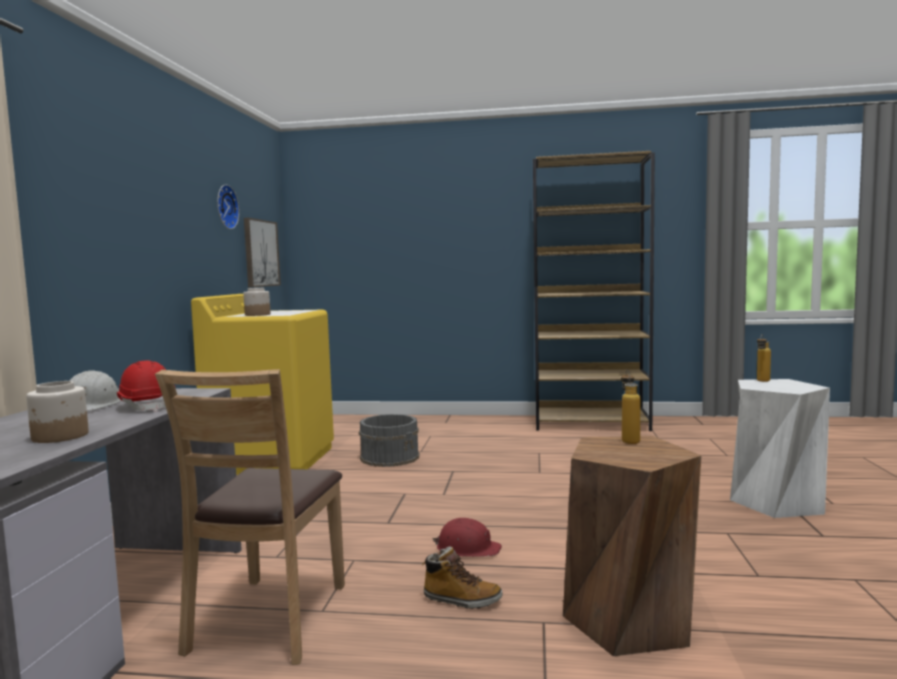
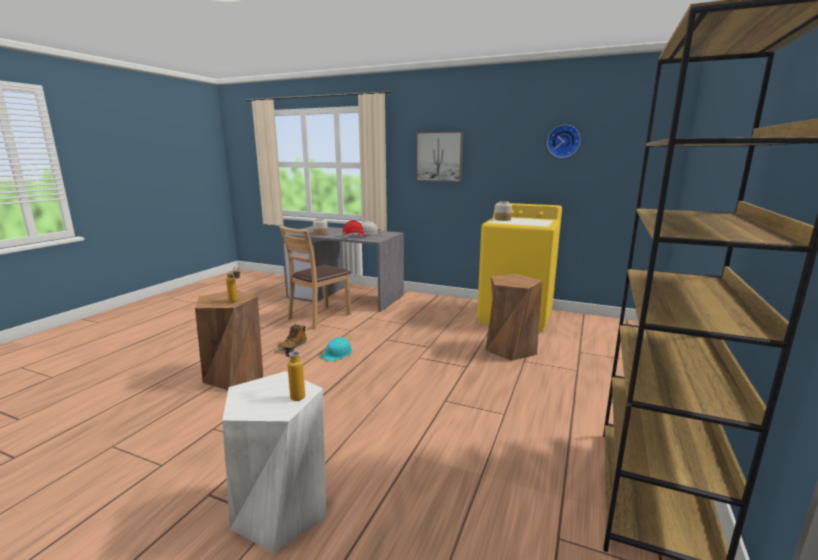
camera: 105 degrees right, 10 degrees up
(260, 253) = (619, 175): picture -> picture (439, 156)
(270, 619) = (319, 317): brown chair -> brown chair turned 75 degrees counterclockwise
(390, 457) = (510, 349): grey bucket -> brown stool
(467, 548) = (337, 354): red hard hat -> turquoise hard hat

